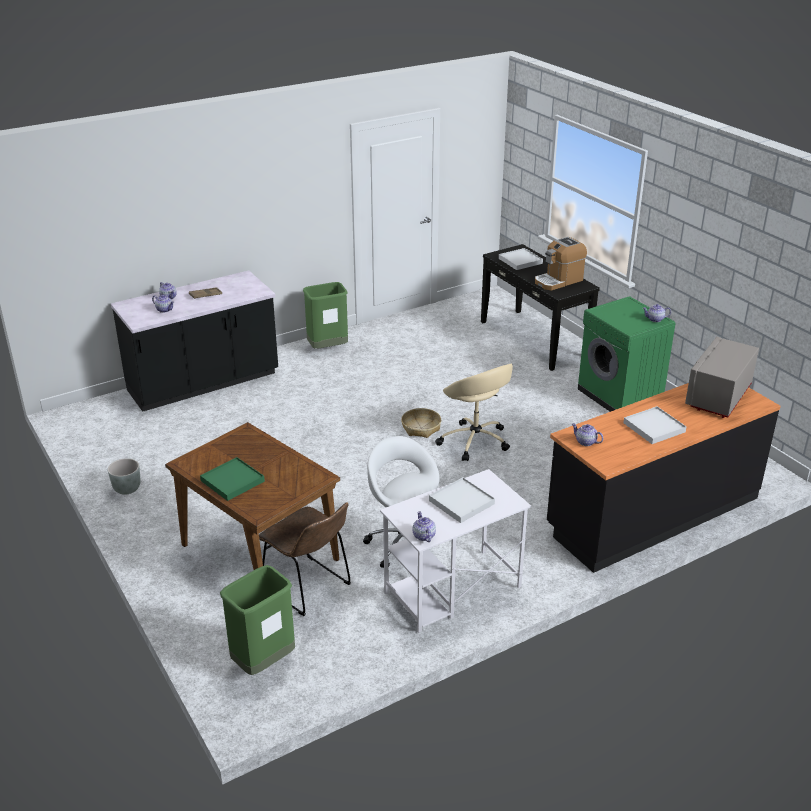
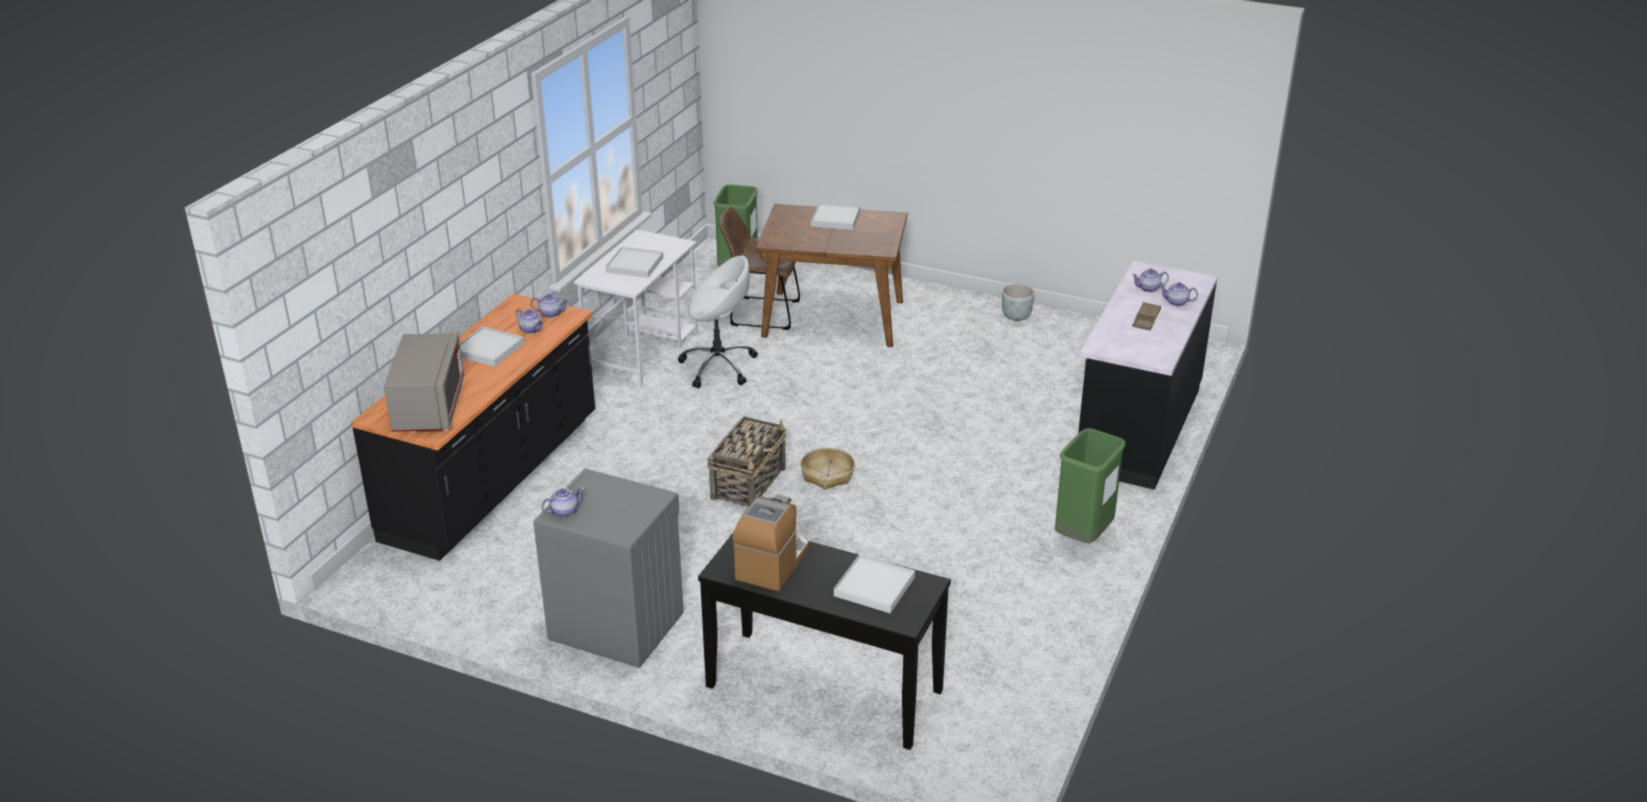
camera: 145 degrees right, 0 degrees up
(232, 481) = (835, 219): green tray -> white tray
(423, 536) = (642, 237): teapot -> teapot (531, 329)
(475, 442) = (749, 483): beige office chair -> basket
(618, 397) = (617, 624): green washing machine -> grey washing machine

